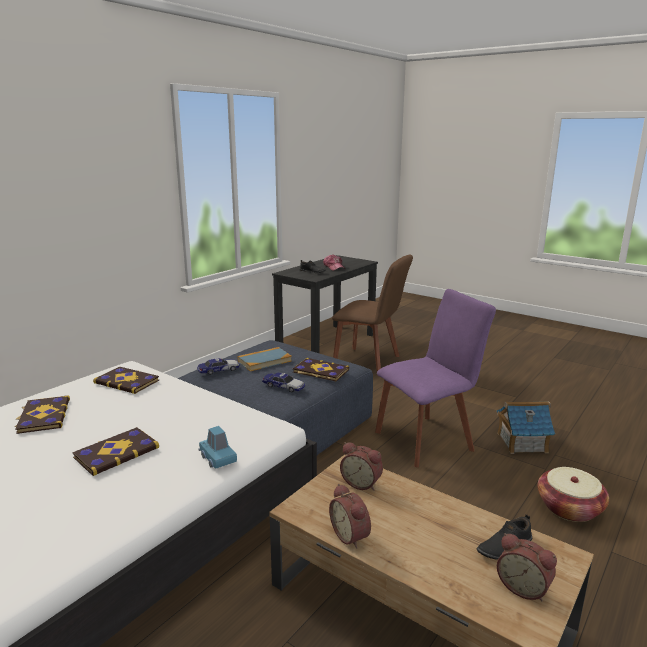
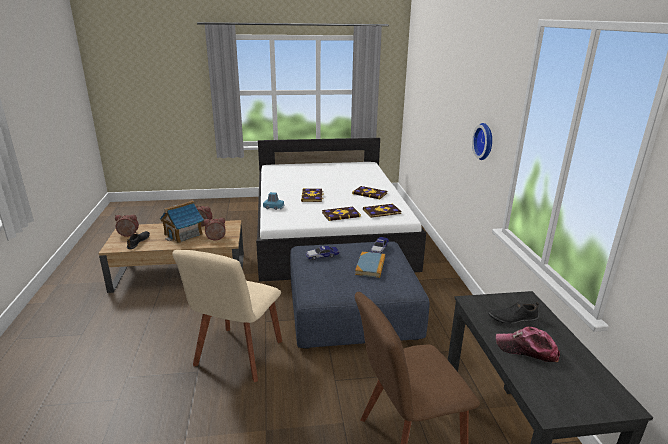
camera: 135 degrees right, 5 degrees up
(123, 221) = (485, 141): none -> wall clock
(320, 371) = (321, 275): book -> book (340, 214)
(427, 439) = (237, 356): purple chair -> beige chair
(521, 442) = (153, 398): toy house -> toy house (183, 234)
(569, 508) = (107, 350): basket -> none

